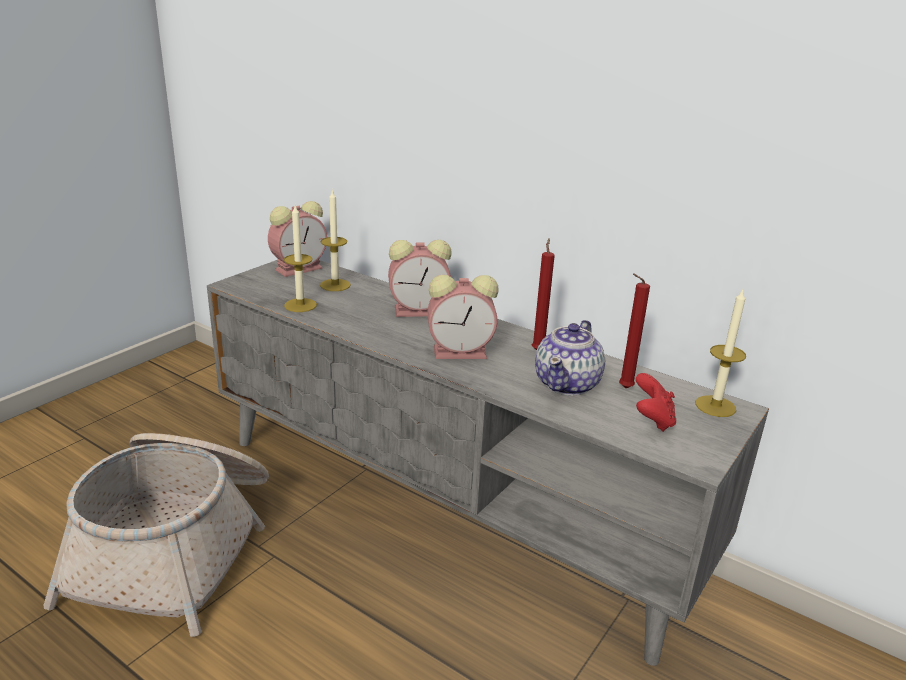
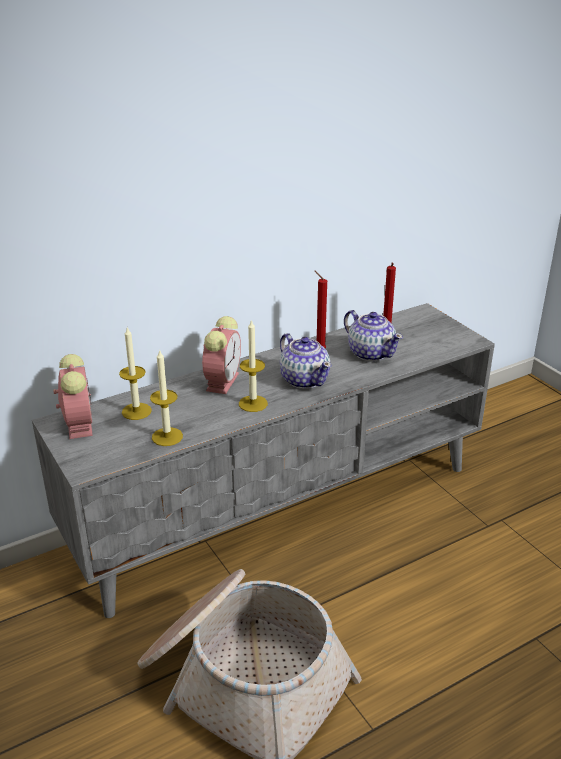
camera: 65 degrees left, 5 degrees up
(462, 352) = (304, 379): alarm clock -> teapot
(652, 420) = (425, 339): red game controller -> none
(715, 406) = (419, 316): candle -> candle (253, 403)

